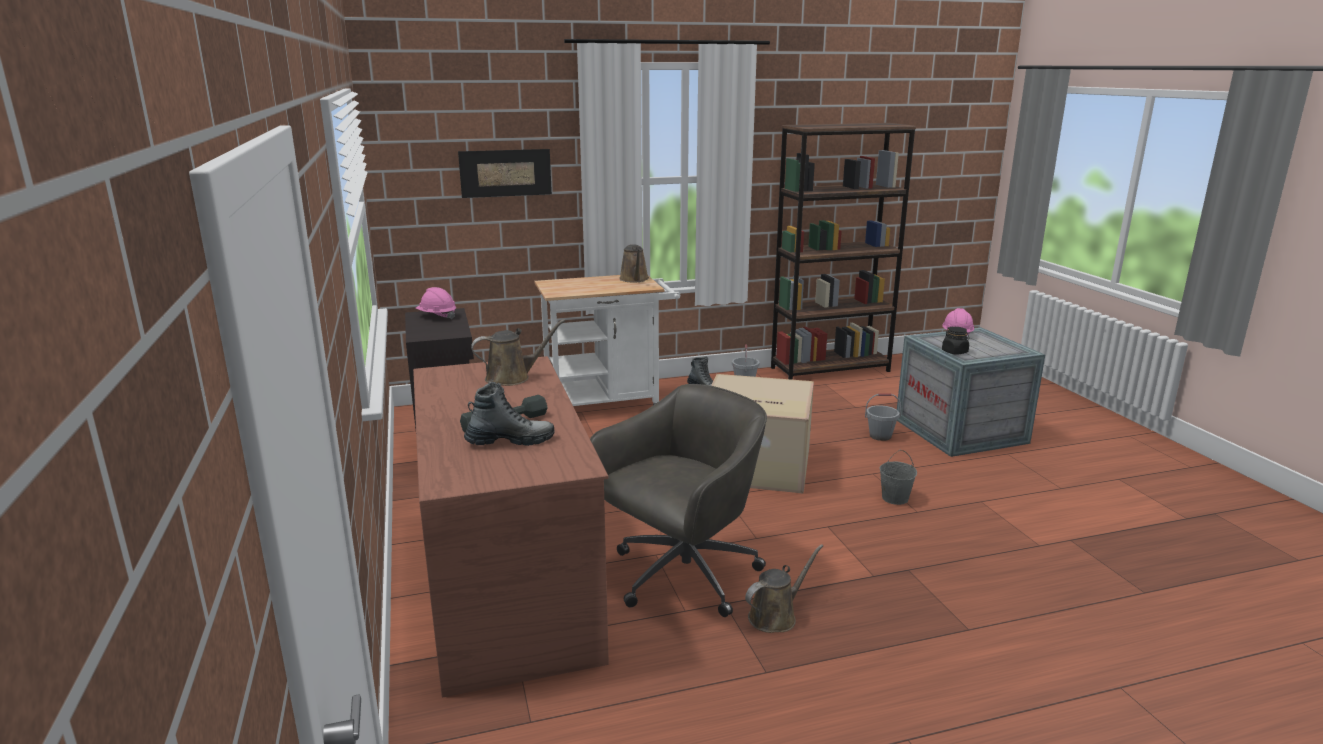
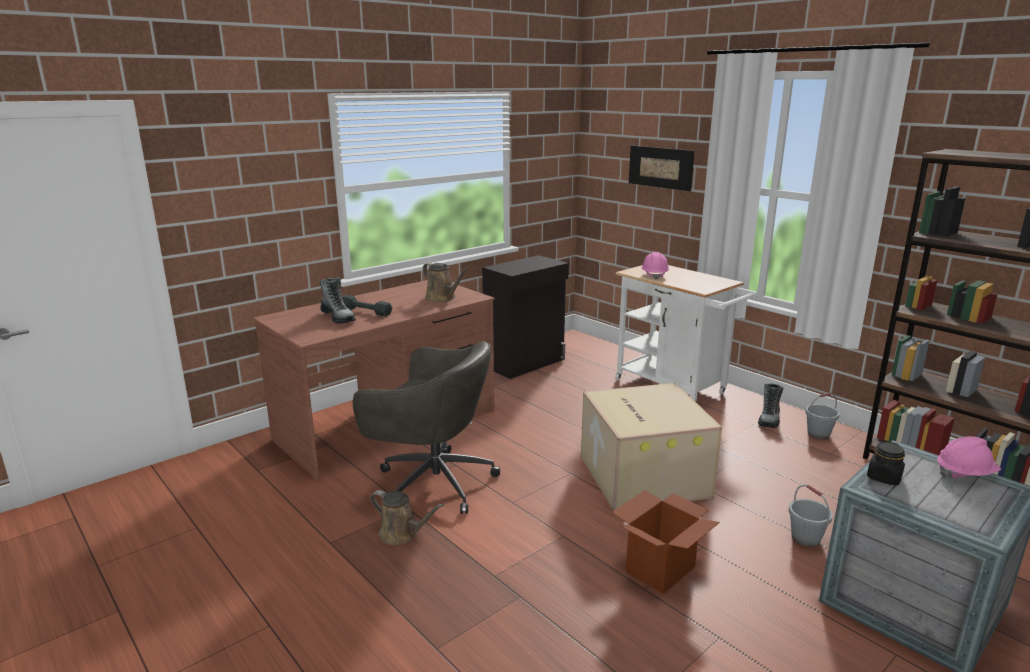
camera: 65 degrees right, 0 degrees up
(437, 316) = (540, 261): pink hard hat -> pink hard hat (654, 275)
(634, 279) = (714, 282): brown watering can -> none
(894, 498) = (660, 569): grey bucket -> cardboard box

